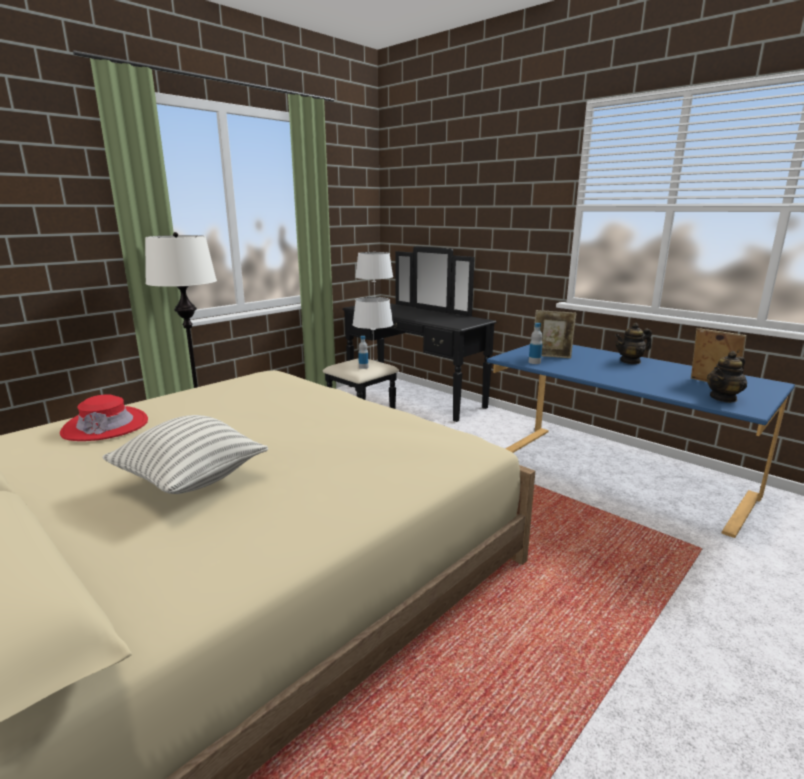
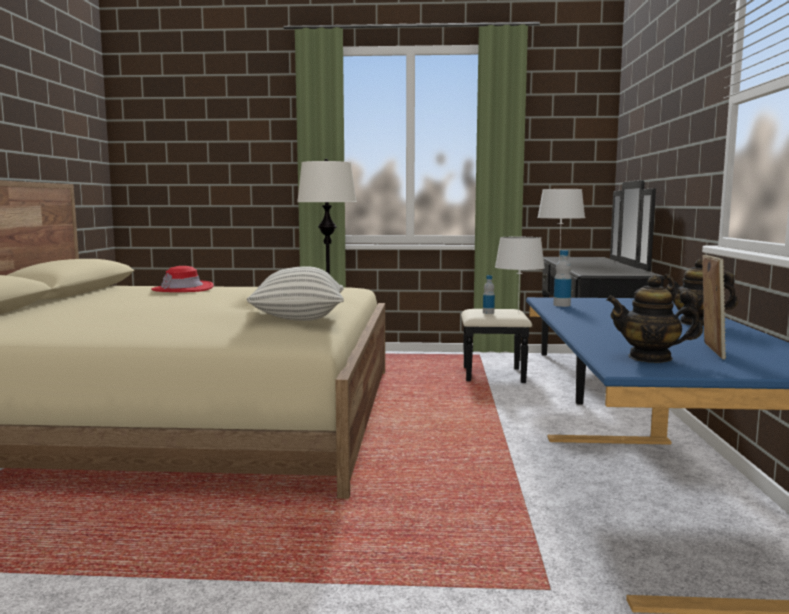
camera: 50 degrees right, 10 degrees down
(191, 481) = (126, 309): pillow -> pillow (299, 319)
(551, 356) = (606, 306): picture frame -> none

